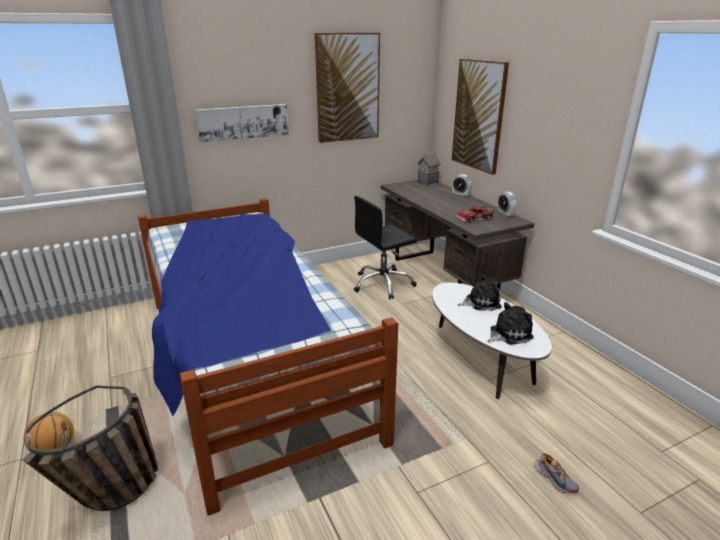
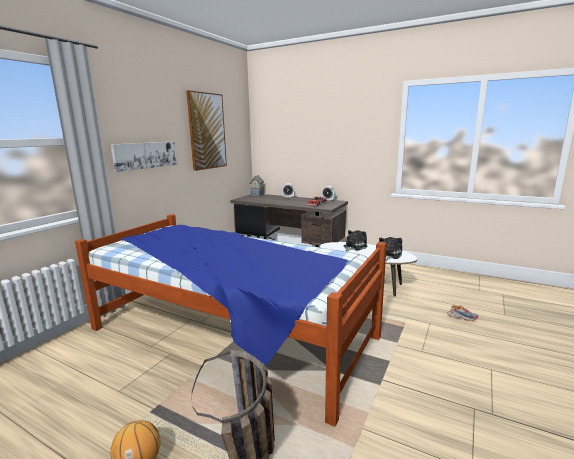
camera: 35 degrees left, 10 degrees down
(479, 115) = (291, 145): picture -> none

